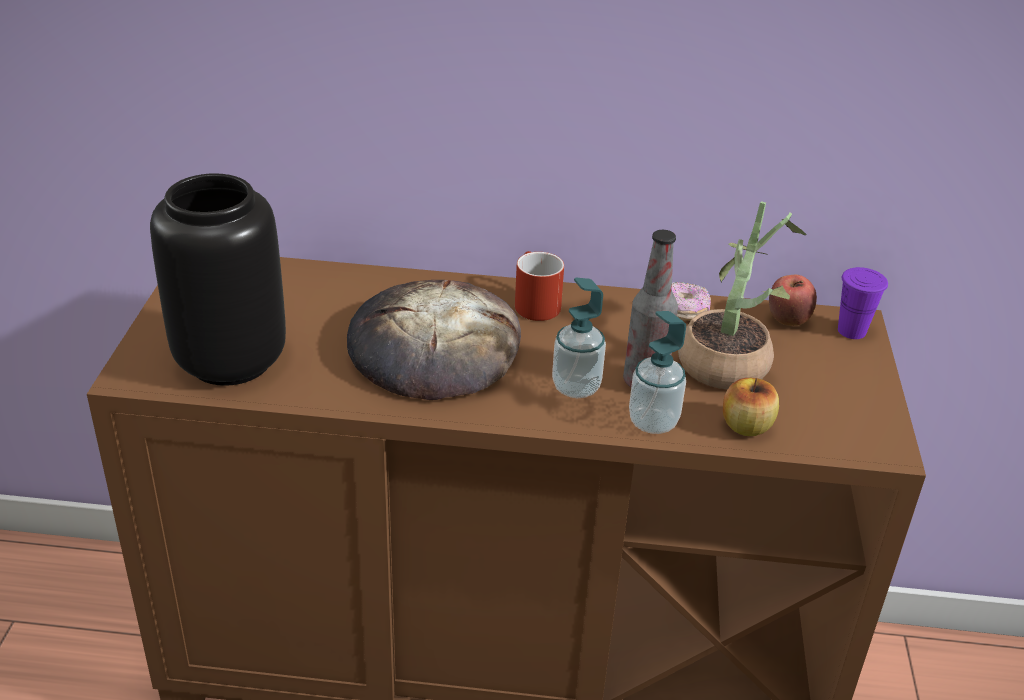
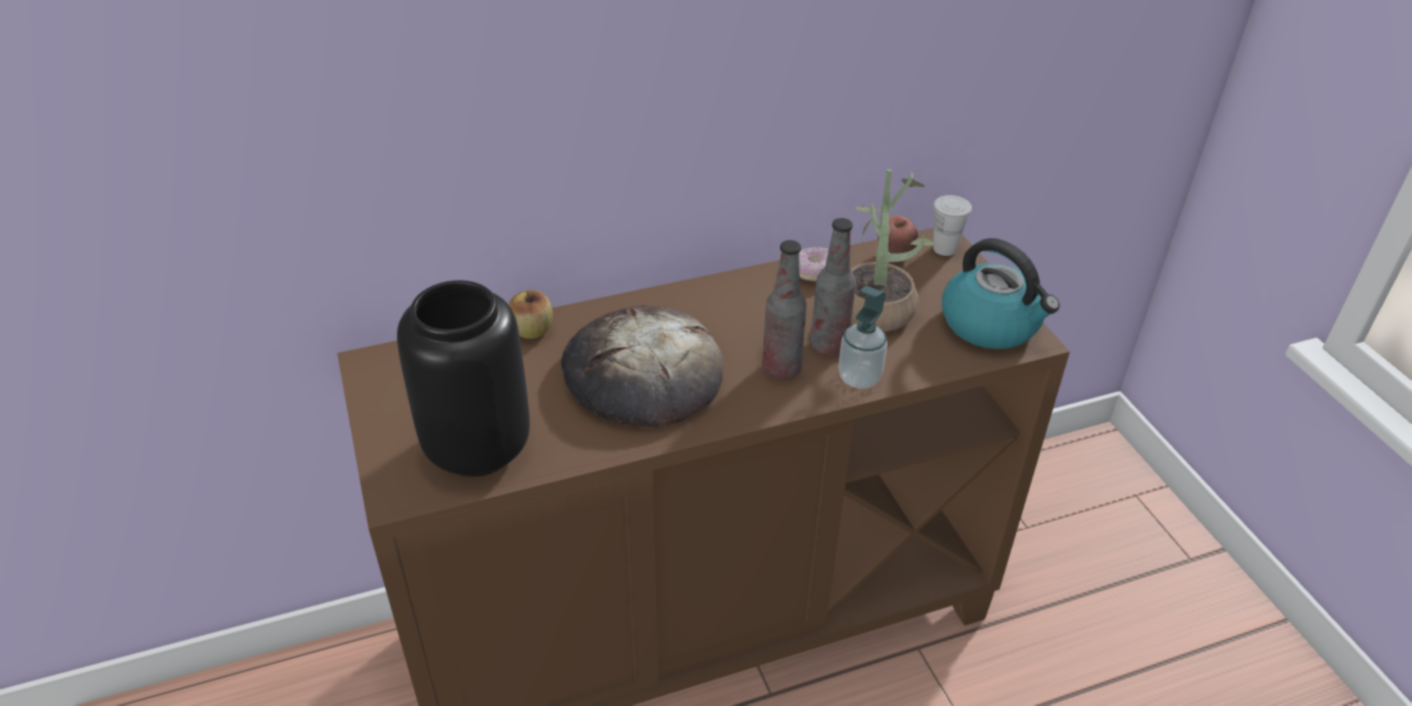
camera: 25 degrees left, 5 degrees up
(533, 303) = (692, 304): red mug -> none
(576, 387) = (781, 369): soap dispenser -> bottle
(746, 426) = (927, 357): apple -> apple (532, 330)
(848, 419) = (991, 324): none -> kettle
(851, 331) = (944, 248): purple cup -> white cup

